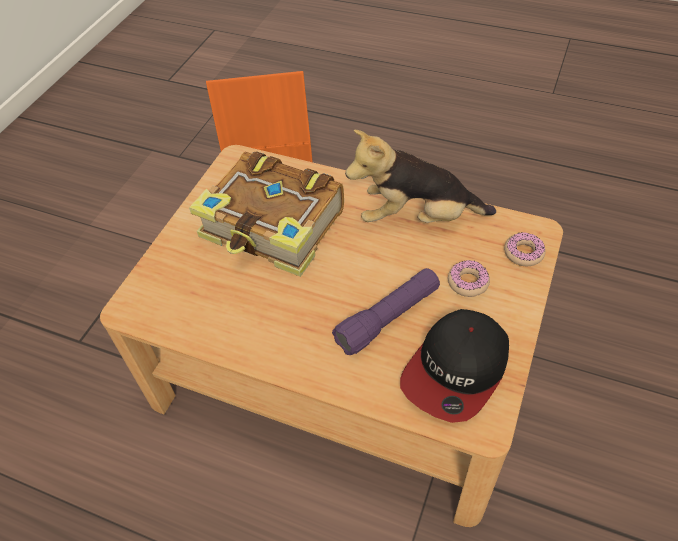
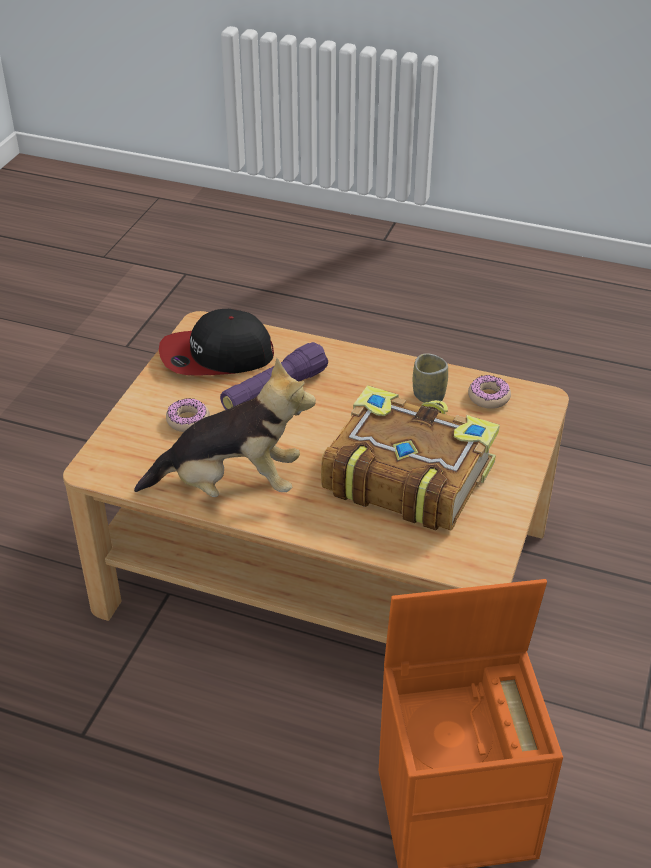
camera: 175 degrees right, 10 degrees down
(235, 312) = (428, 396): none -> cup
(456, 370) = (216, 356): cap -> cap turned 135 degrees counterclockwise
(523, 253) = (119, 447): donut -> donut (488, 397)

